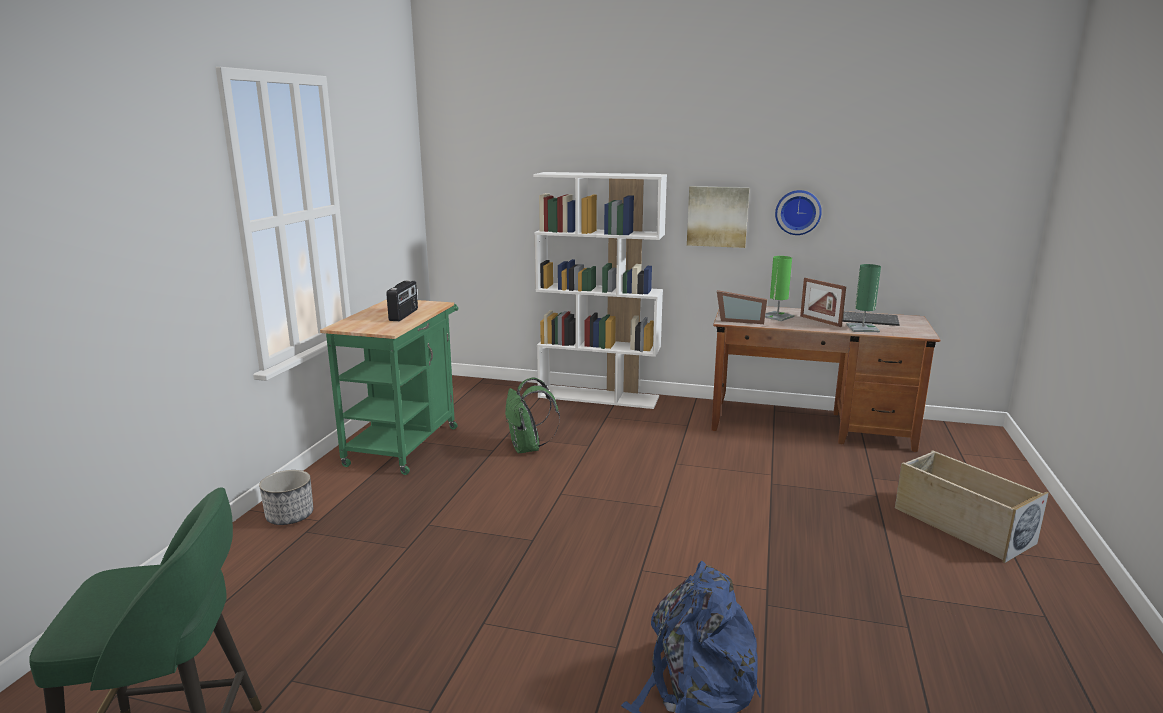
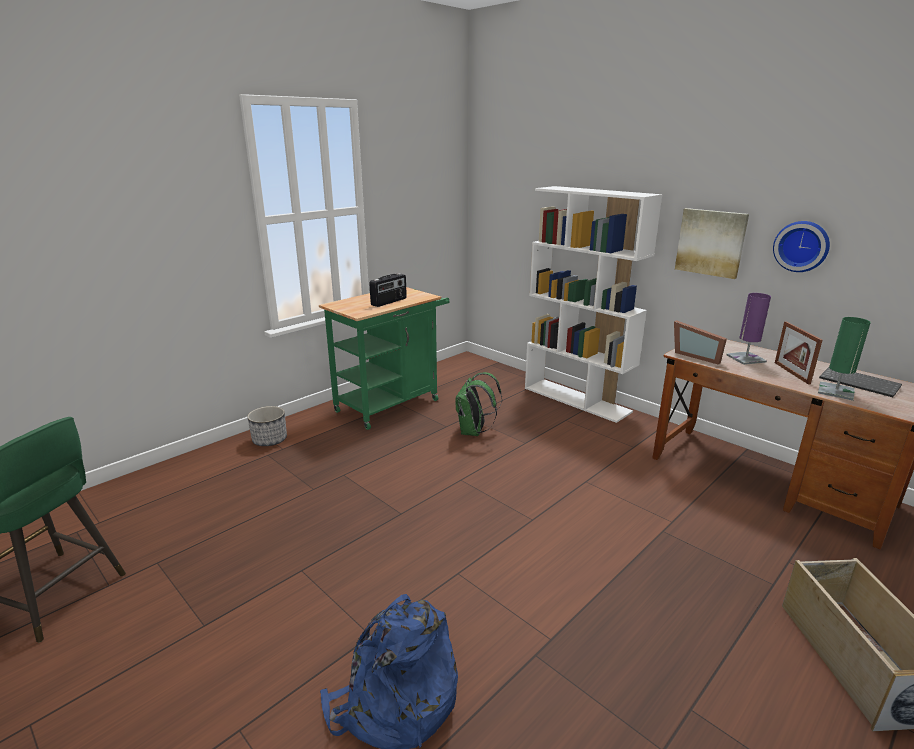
camera: 30 degrees right, 5 degrees up
(777, 316) = (746, 358): green table lamp -> purple table lamp

